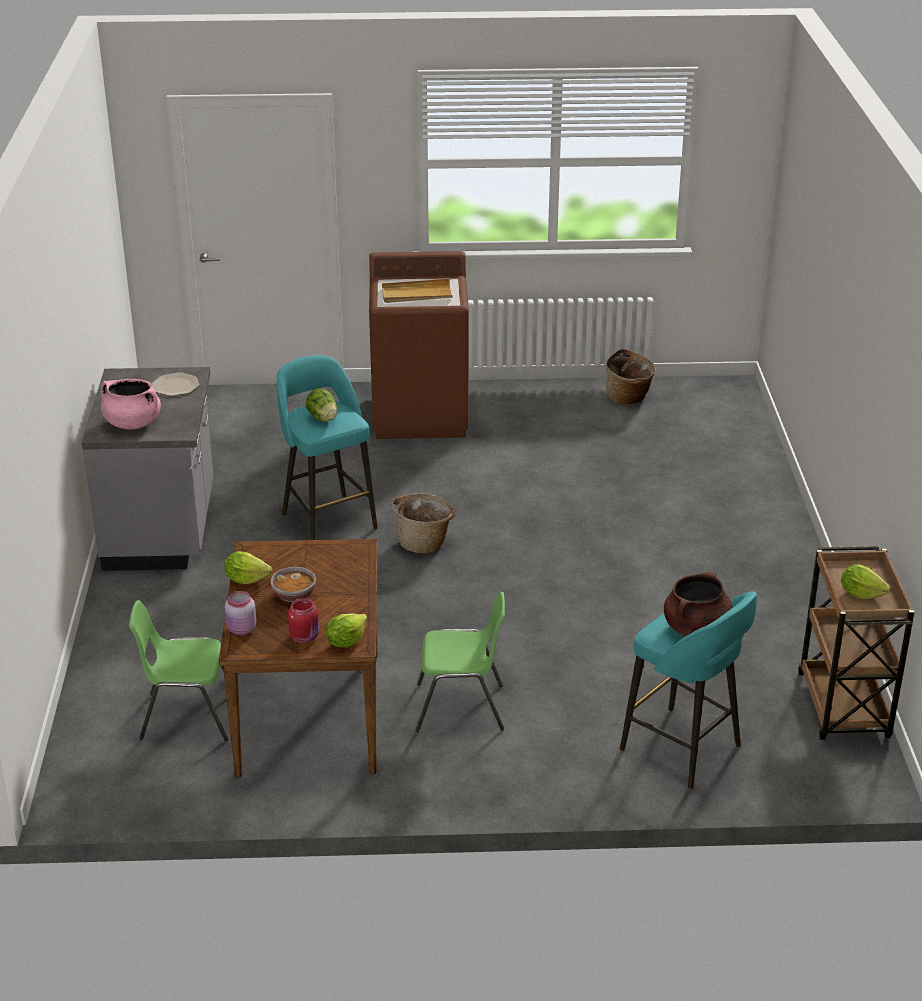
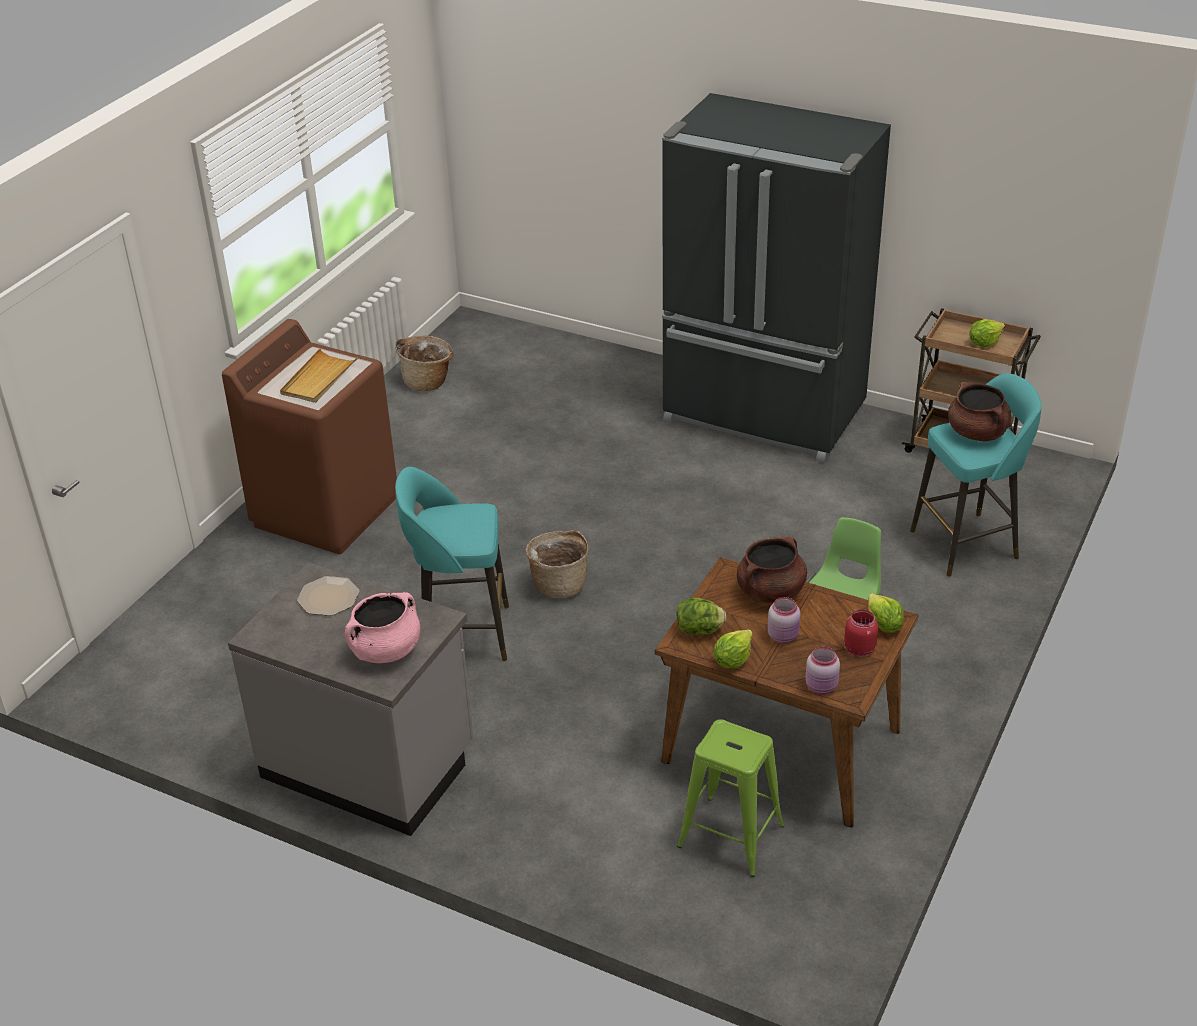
camera: 60 degrees left, 5 degrees up
(187, 716) = (731, 836): green chair -> green stool
(294, 595) = (784, 636): bowl -> pink jar
(323, 418) = (458, 526): lettuce -> lettuce (700, 630)
(348, 574) = (770, 592): none -> brown cooking pot
(766, 573) = (763, 415): none -> black fridge

